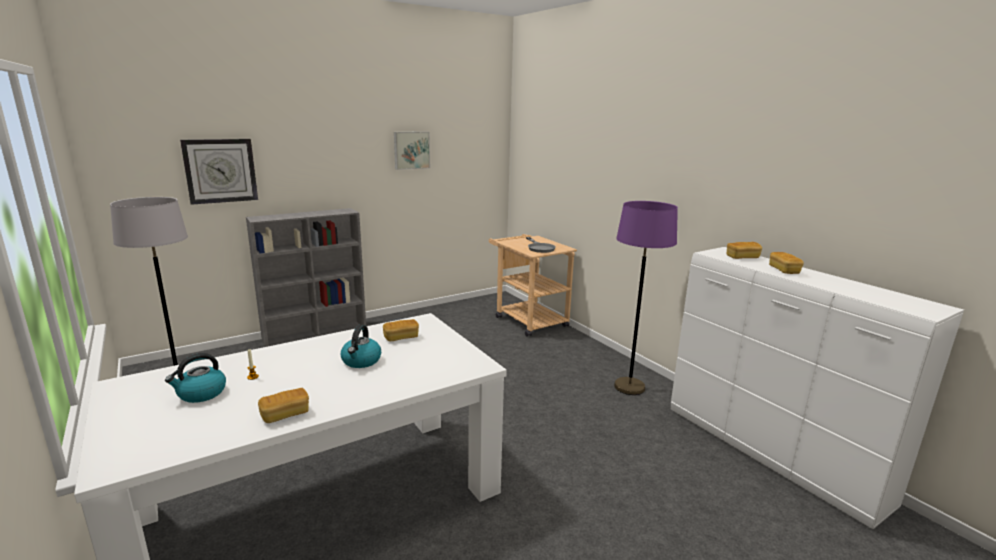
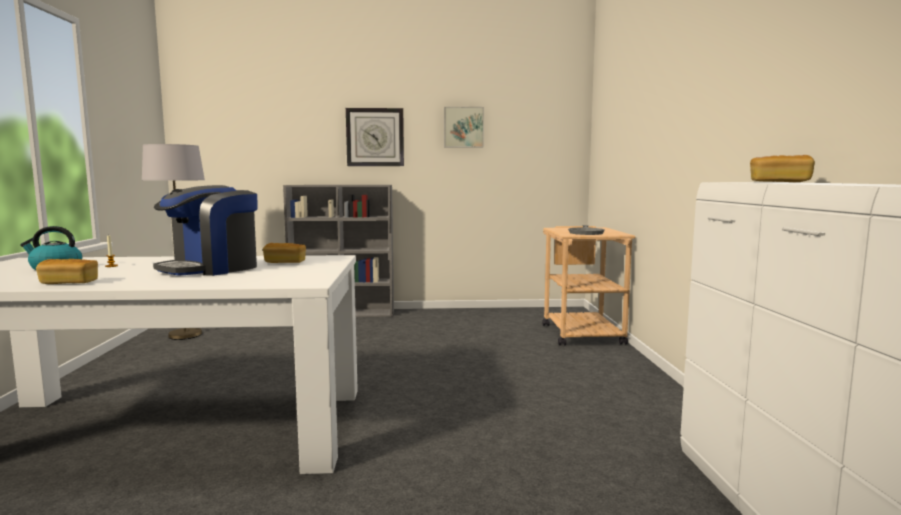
camera: 30 degrees right, 10 degrees down
(220, 170) = (273, 140): wall clock -> wall clock (375, 137)
(361, 361) = (212, 269): kettle -> coffee machine
(629, 387) = (644, 415): purple floor lamp -> none
(783, 270) = (829, 183): bread -> none

